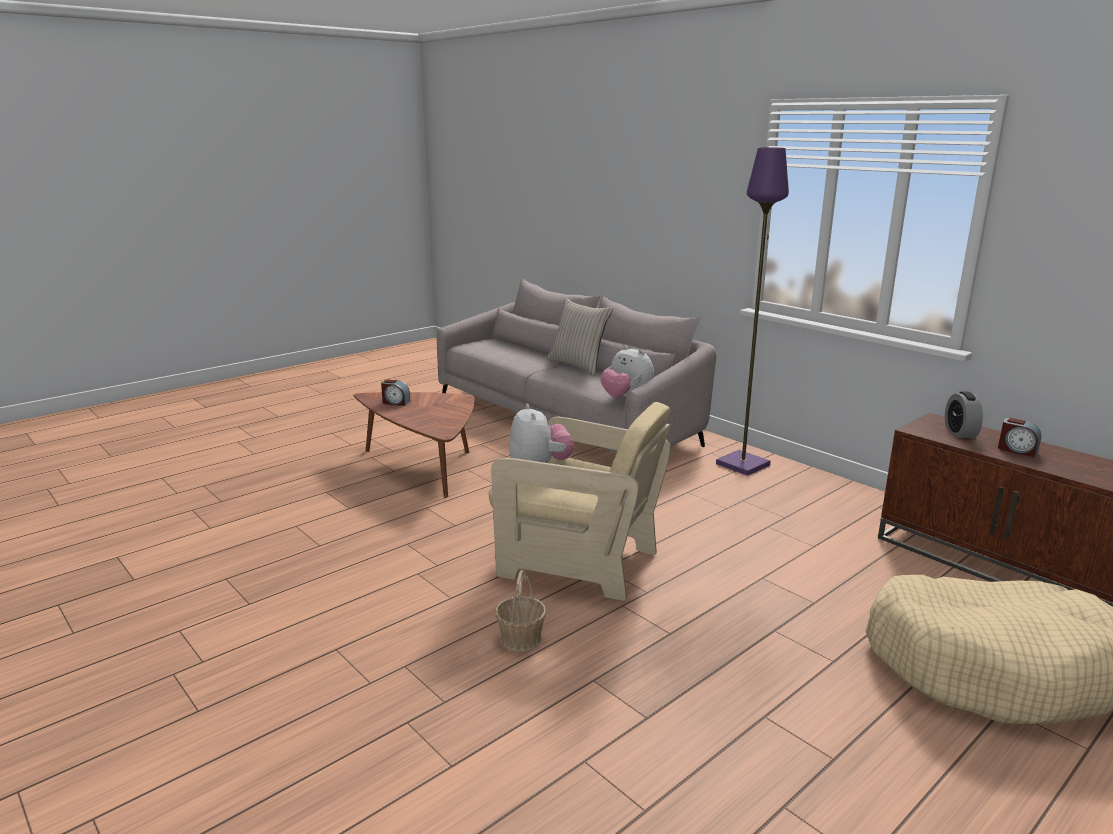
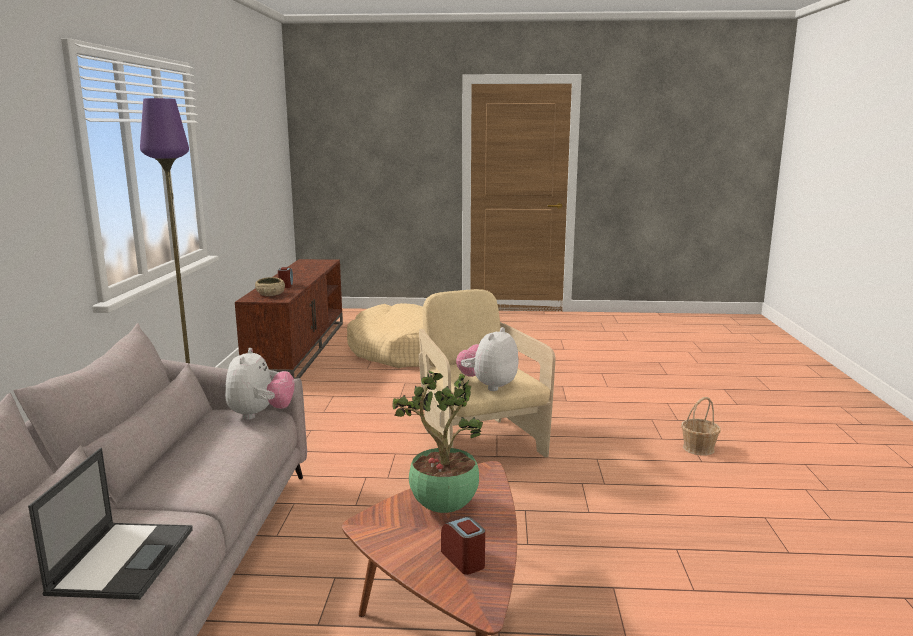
camera: 135 degrees left, 5 degrees down
(437, 412) = (442, 508): none -> potted plant
(513, 356) = (123, 559): none -> laptop
(520, 638) = (579, 425): basket -> basket (698, 448)
(578, 365) = (139, 483): beige pillow -> none
(960, 432) = (270, 294): alarm clock -> beige bowl

